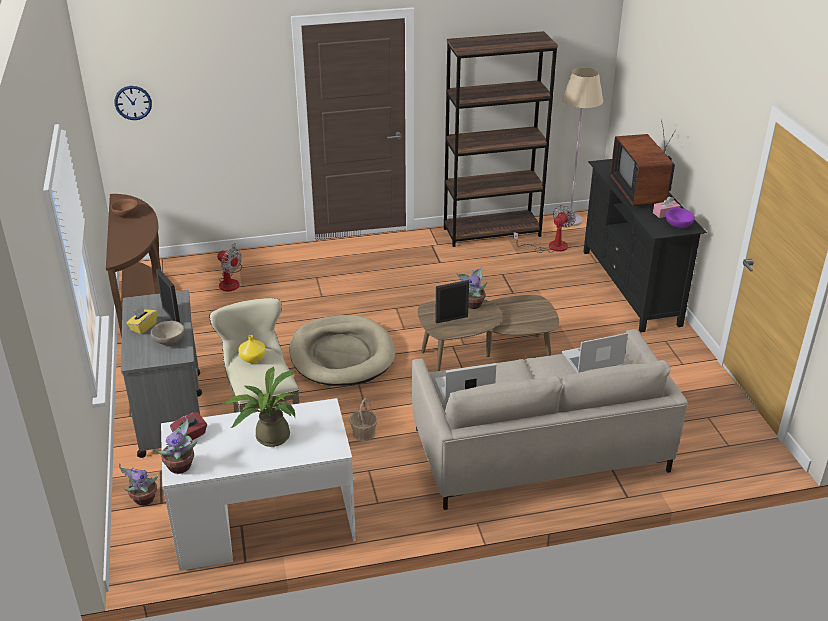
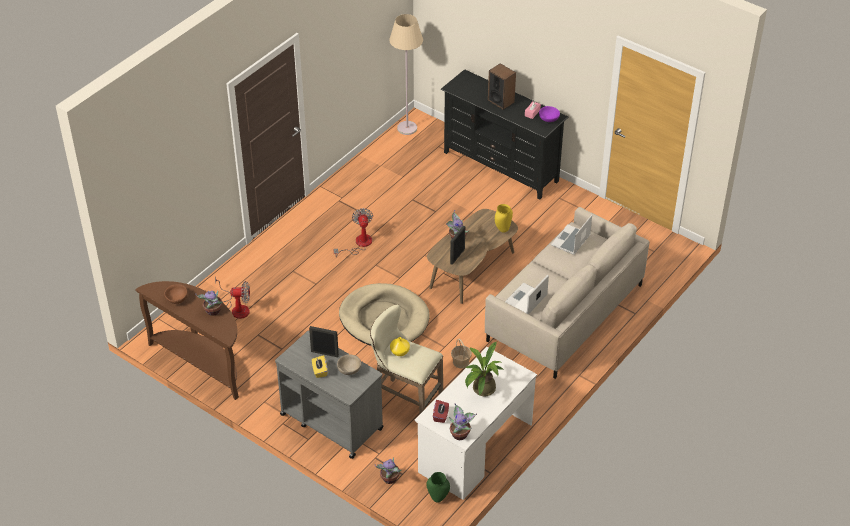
camera: 40 degrees left, 10 degrees up
(133, 102) = (135, 208): wall clock -> none
(137, 236) = (212, 311): none -> potted plant
(159, 551) = (438, 498): none -> green vase
(492, 232) = (367, 167): brown bookcase -> none
(537, 322) = (503, 230): none -> yellow vase
(550, 247) = (418, 159): fan -> fan (359, 244)
(641, 192) = (501, 101): television -> speaker

